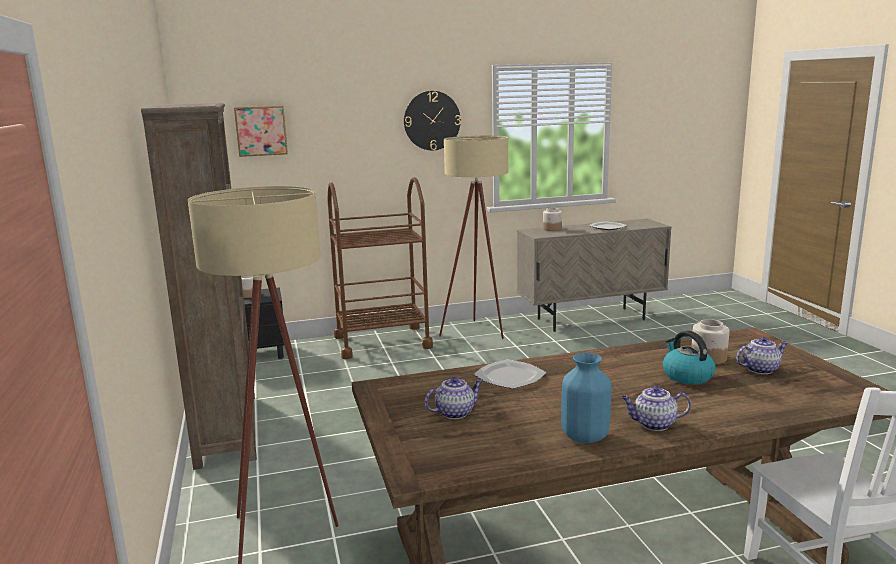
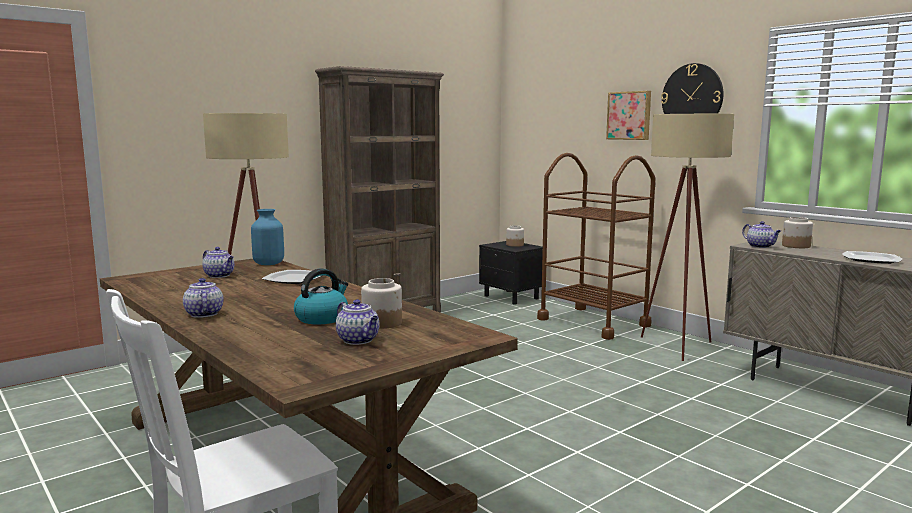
camera: 65 degrees right, 5 degrees down
(261, 130) = (550, 105): picture -> picture (629, 115)
(546, 234) = (760, 246): none -> teapot
(585, 437) = (179, 301): blue vase -> blue vase (268, 264)

